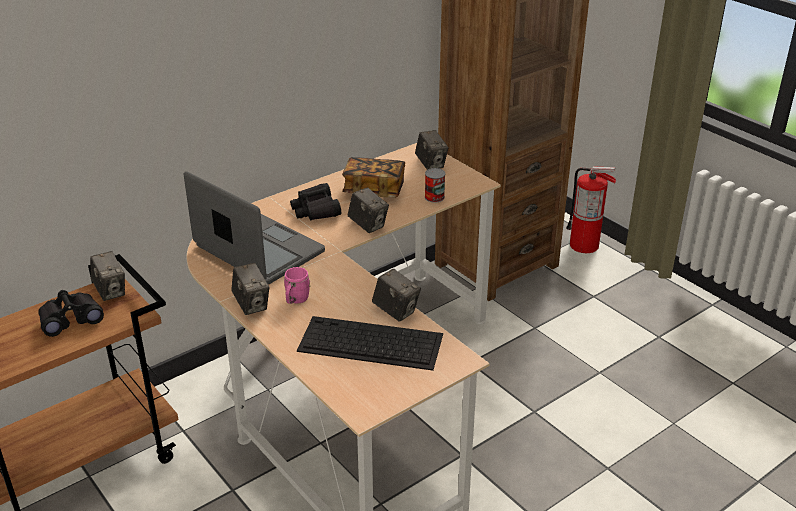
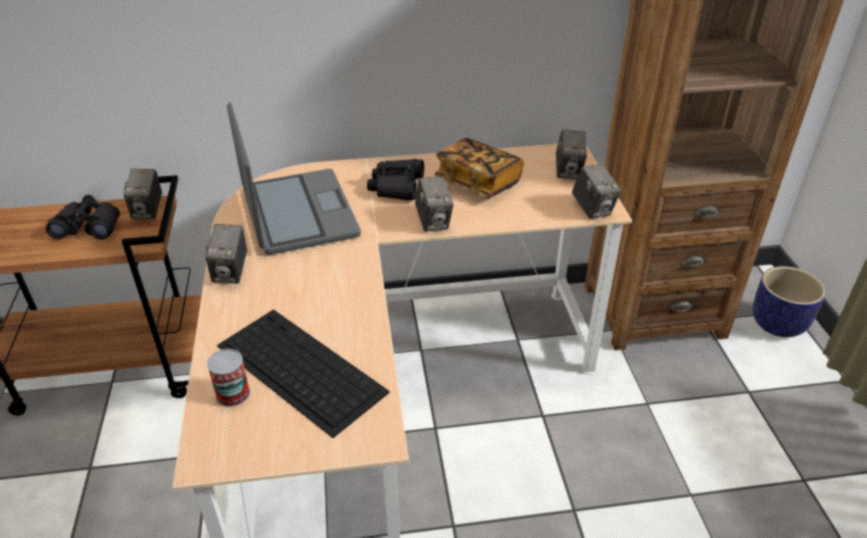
camera: 30 degrees right, 5 degrees up
(295, 300) = (276, 284): pink mug -> none
(396, 311) = (365, 339): camera -> camera (593, 209)
(434, 197) = (537, 212): can -> can (233, 393)
(584, 245) = (778, 324): fire extinguisher -> planter

